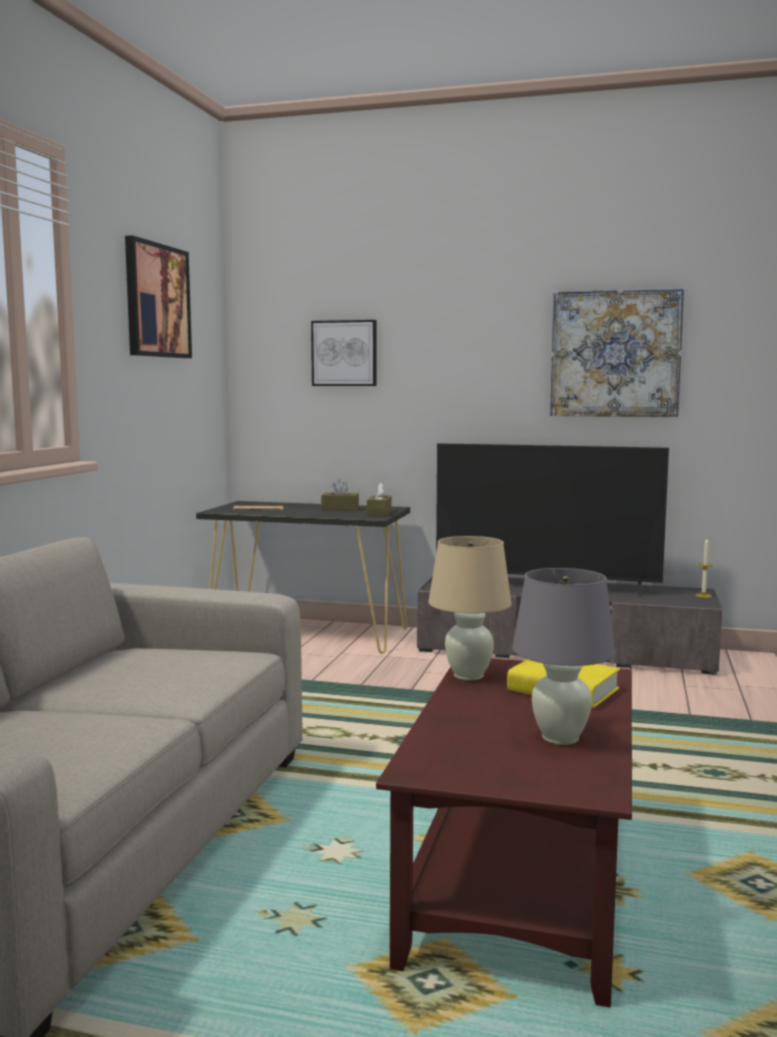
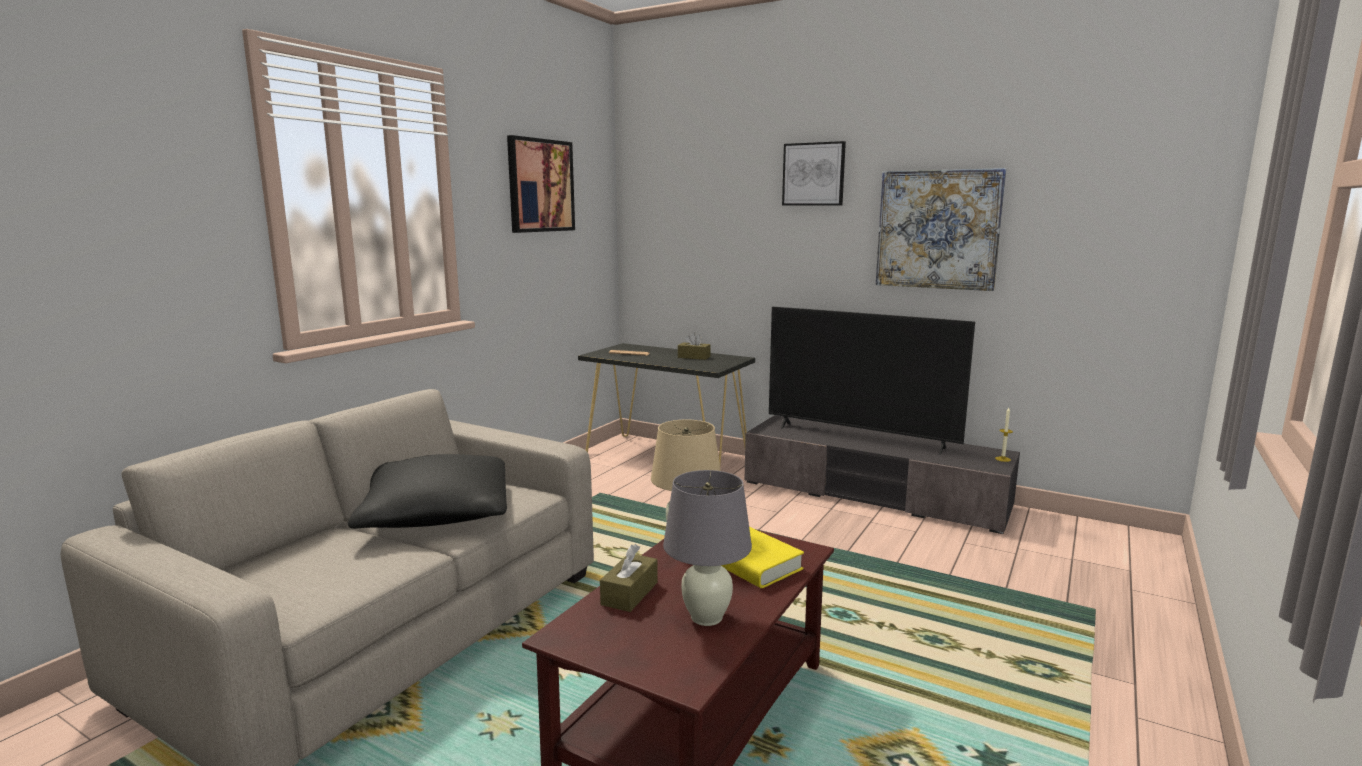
camera: 15 degrees right, 5 degrees up
(135, 683) = (436, 514): none -> black pillow
(344, 353) = (706, 224): picture -> picture (813, 174)
(379, 513) = (721, 364): brown tissue box -> brown tissue box (629, 593)

